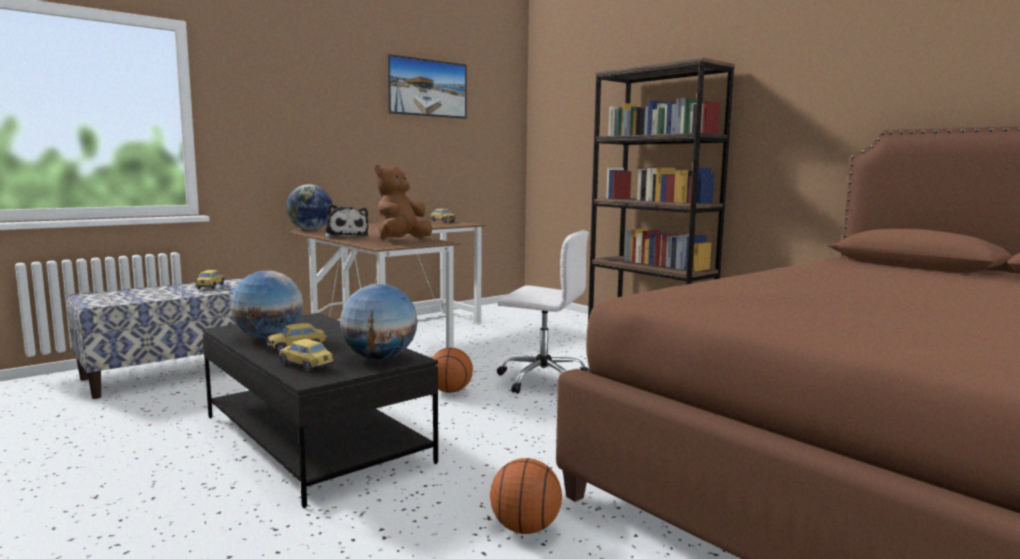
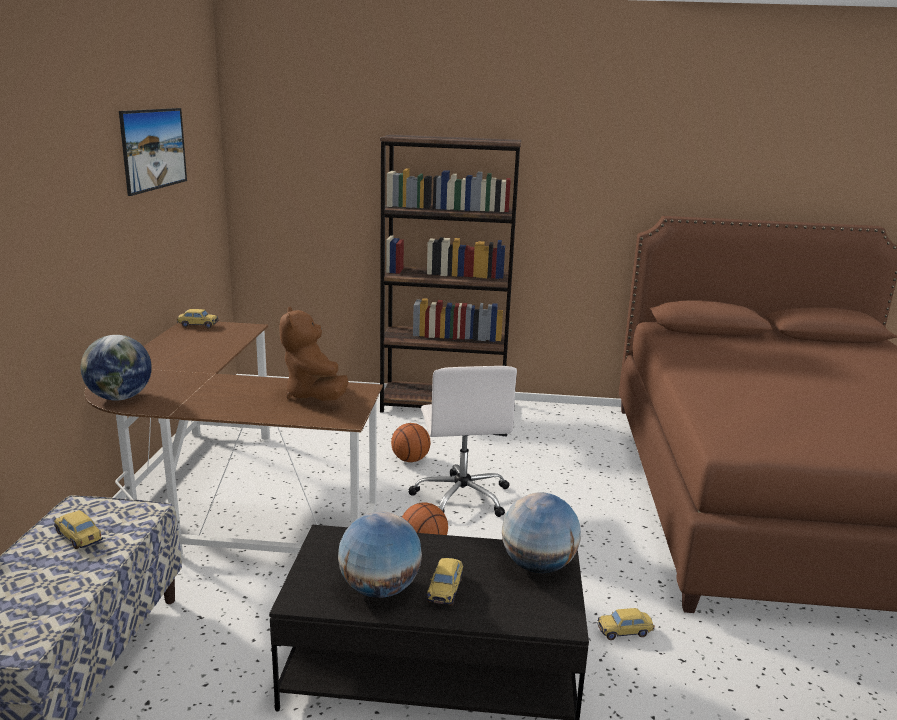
camera: 45 degrees left, 10 degrees up
(306, 366) = (517, 609): toy car -> toy car (624, 631)
(346, 236) = (226, 404): plush toy -> none
(525, 528) = (712, 654): basketball -> basketball (410, 460)
(541, 379) = (462, 497): white office chair -> white office chair turned 105 degrees clockwise

